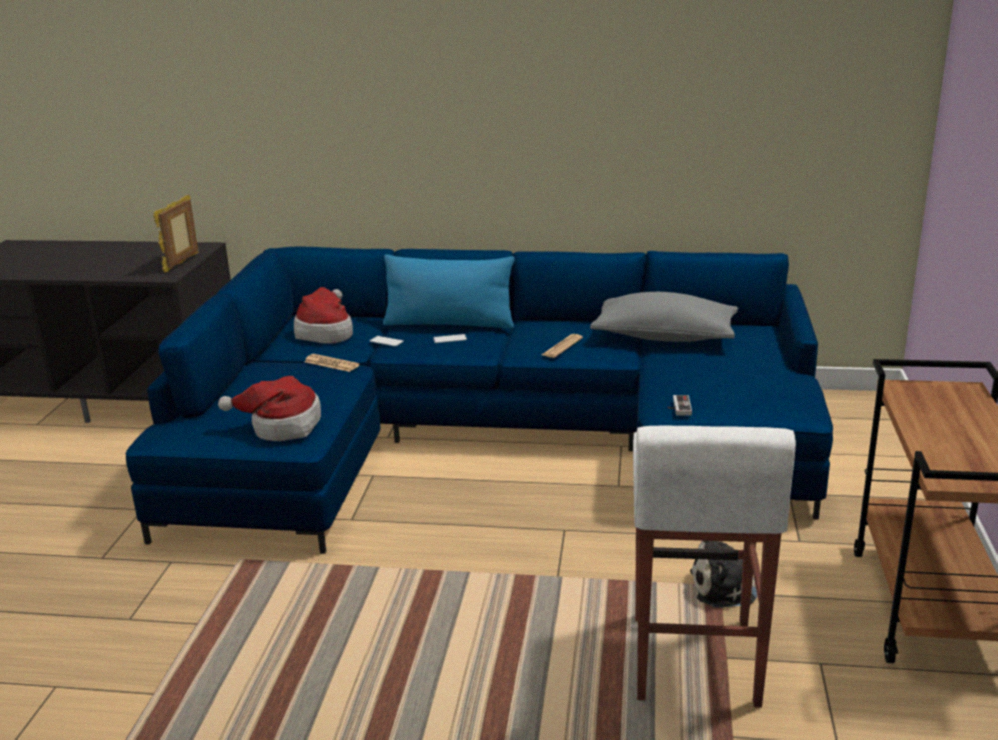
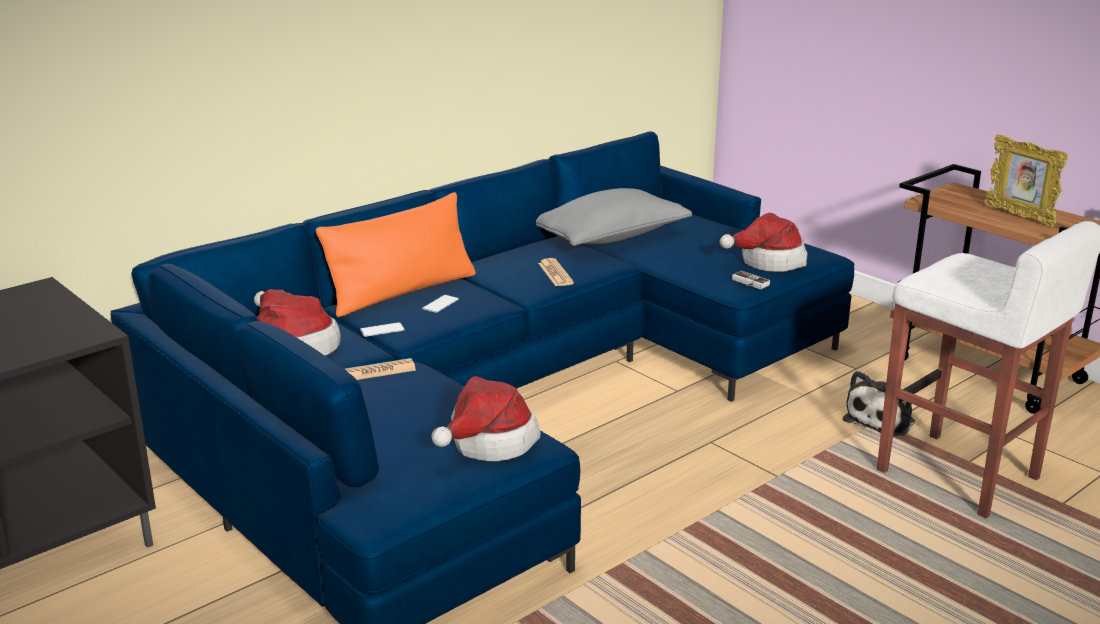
camera: 50 degrees left, 0 degrees up
(183, 263) = (68, 314): picture frame -> picture frame (1019, 216)
(449, 323) = (402, 292): blue pillow -> orange pillow
(738, 398) = (768, 261): none -> hat

